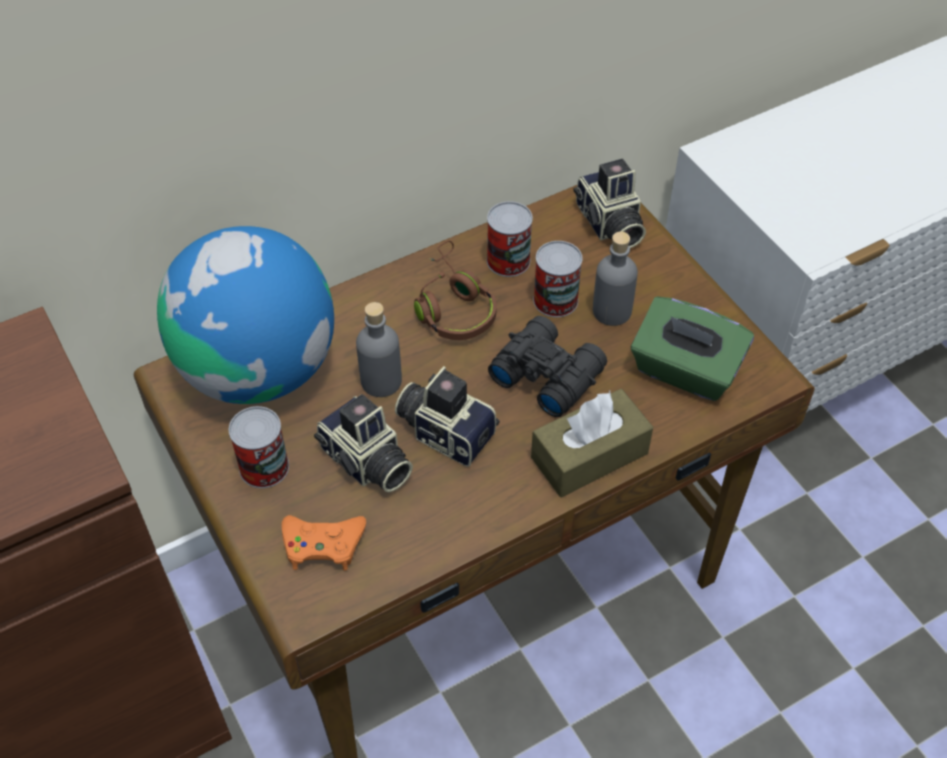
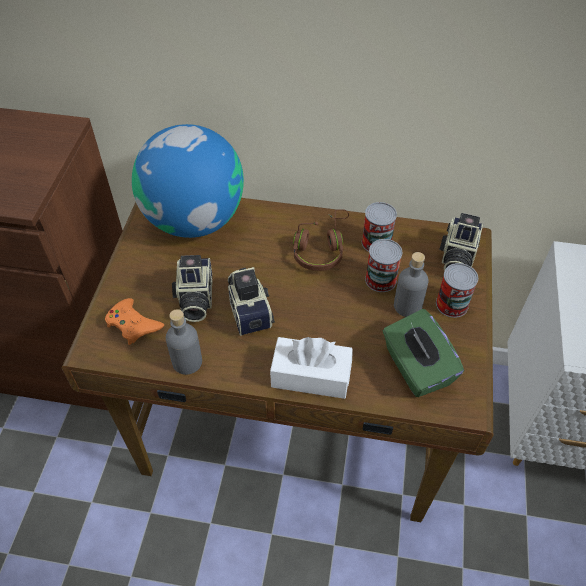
camera: 40 degrees right, 0 degrees up
(264, 467) = (147, 268): can -> can (452, 304)
(381, 381) = (245, 263): grey bottle -> grey bottle (187, 362)
(546, 373) = (334, 315): black binoculars -> none
(589, 455) = (311, 376): brown tissue box -> white tissue box

